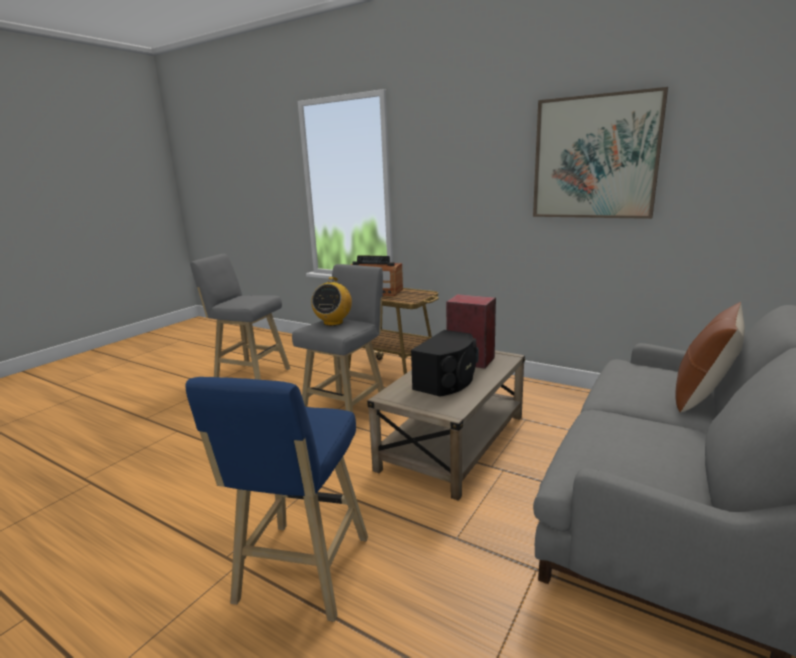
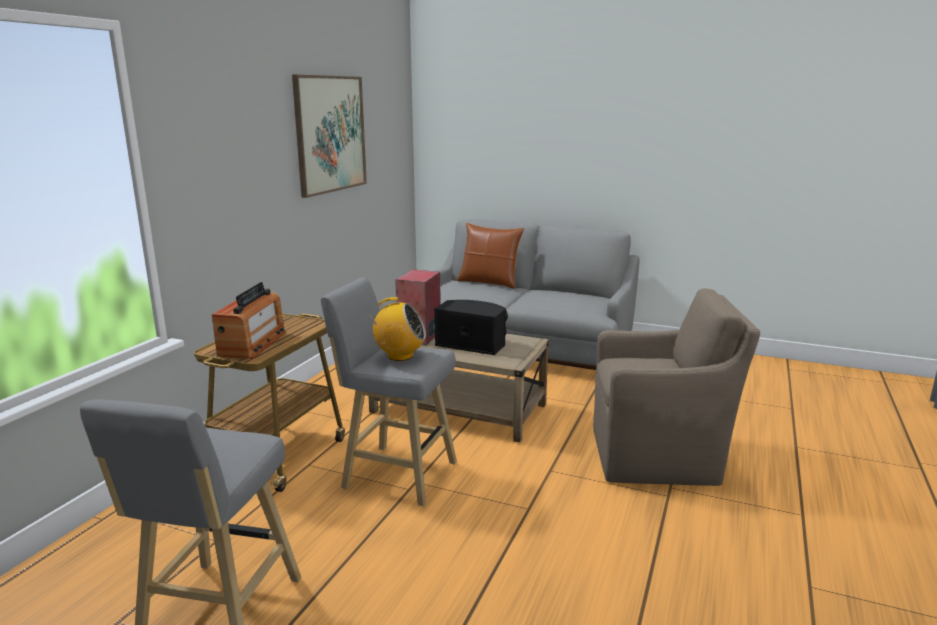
camera: 100 degrees left, 0 degrees up
(301, 574) = (658, 457): blue stool -> brown armchair

